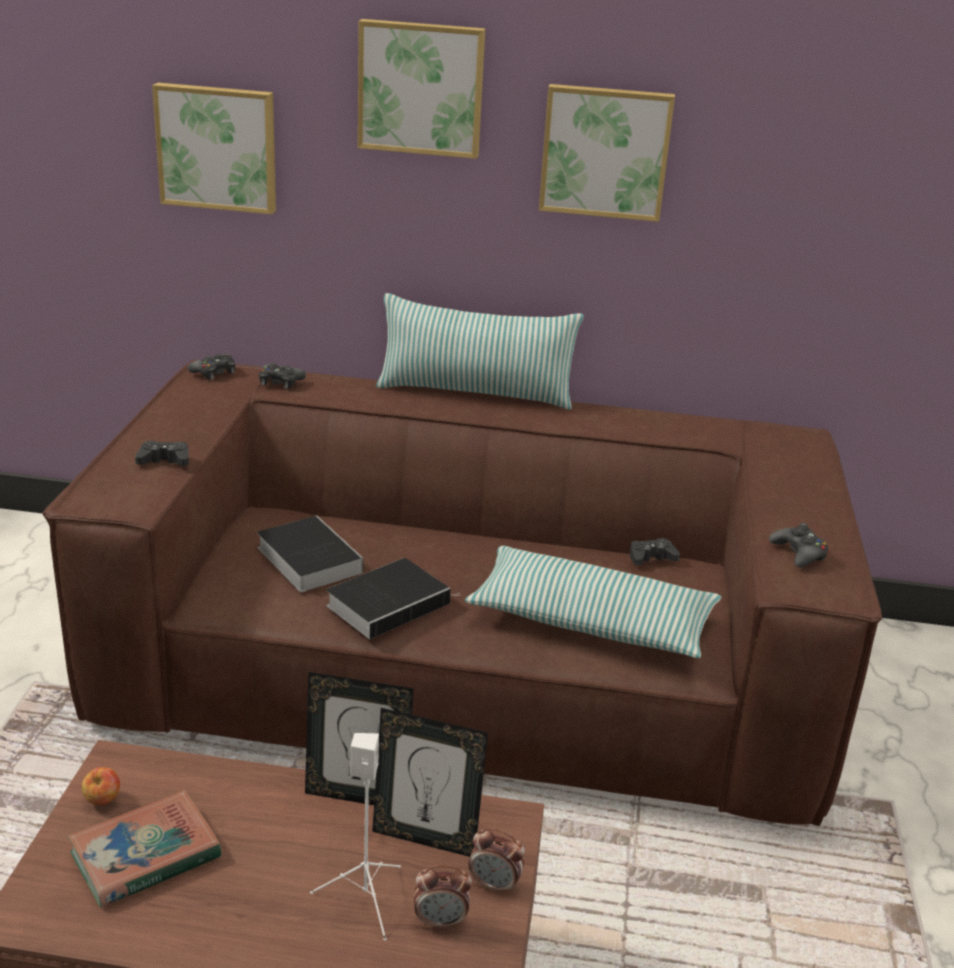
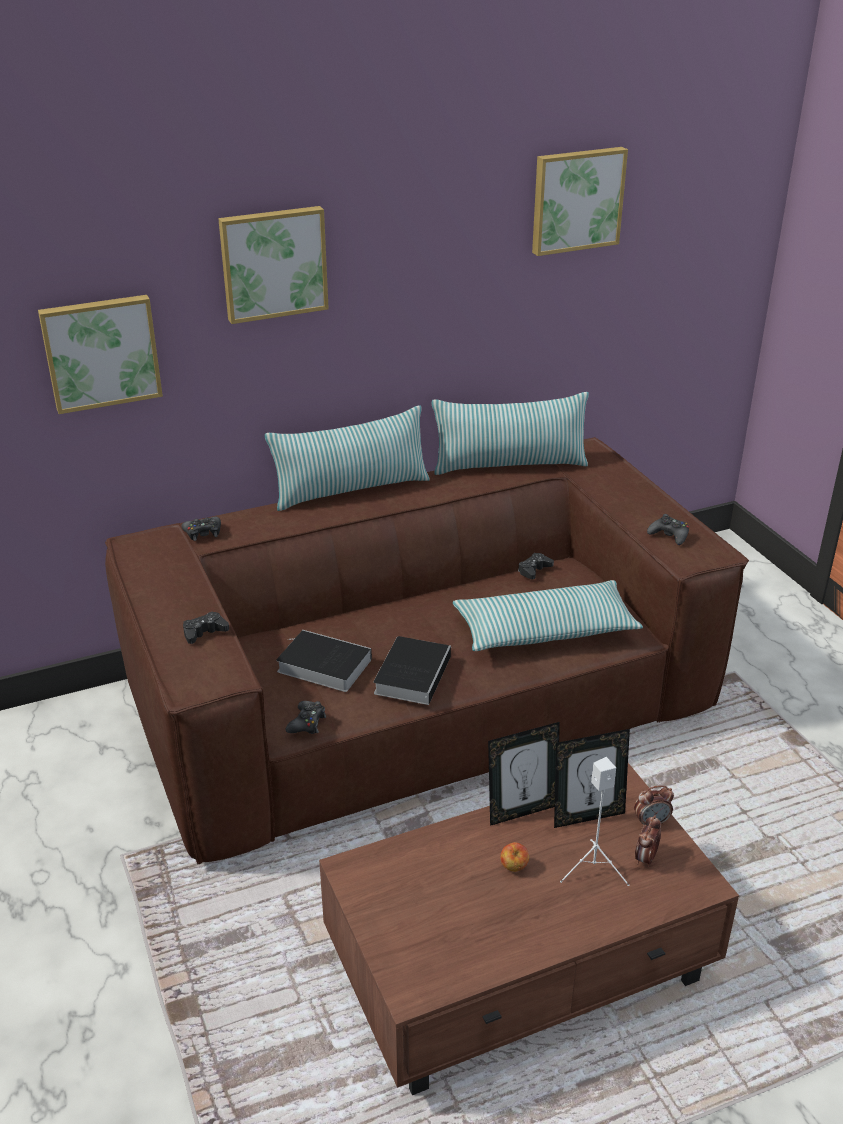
camera: 30 degrees left, 5 degrees up
(103, 800) = (373, 896): apple -> apple (513, 867)
(145, 855) = (441, 914): book -> none
(214, 372) = (141, 543): black game controller -> black game controller (307, 723)
(441, 921) = (645, 858): alarm clock -> alarm clock turned 150 degrees clockwise
(605, 152) = (419, 279): picture -> picture (576, 200)
(684, 424) = (509, 465): none -> pillow

